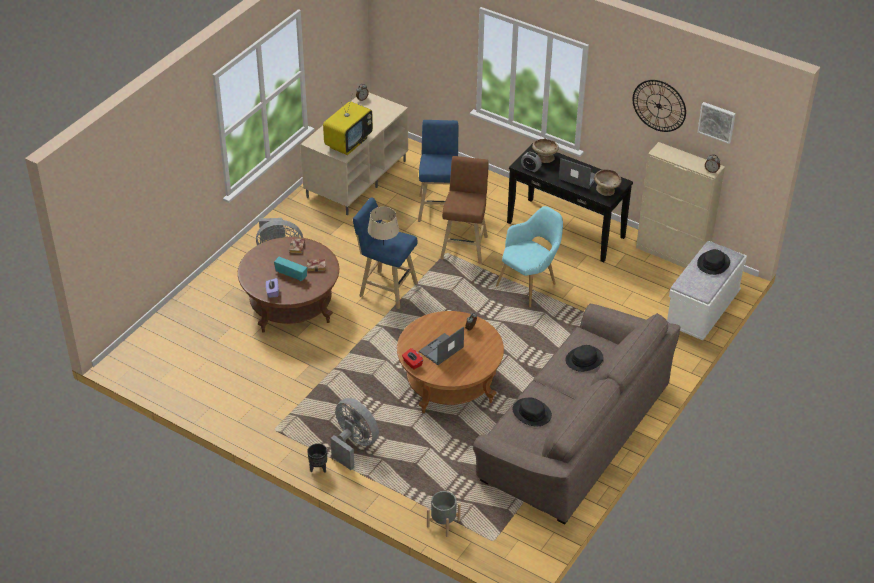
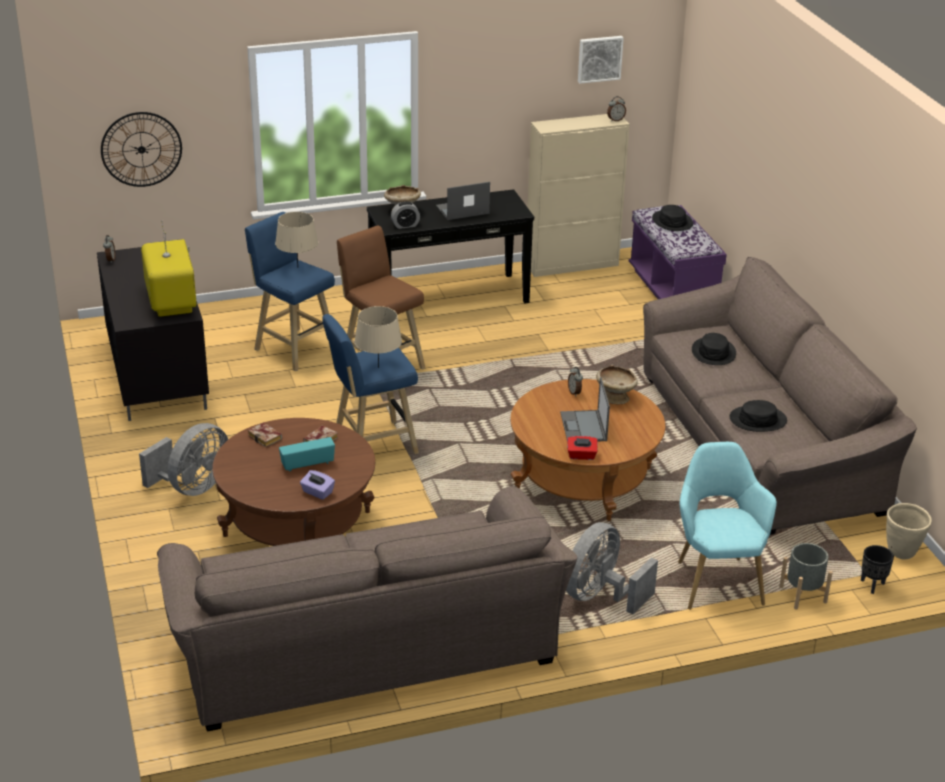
camera: 50 degrees left, 10 degrees down
(227, 383) = (364, 643): none -> brown sofa
(318, 468) = (608, 644): black planter -> black planter (872, 586)
(354, 444) = (600, 596): grey fan -> grey fan turned 45 degrees counterclockwise
(356, 178) = (155, 373): beige tv stand -> black tv stand
(444, 160) = (297, 268): none -> beige table lamp
(530, 284) = (499, 356): turquoise armchair -> turquoise armchair (716, 579)
(532, 547) = (902, 552): none -> beige planter
(606, 190) = (506, 206): beige bowl -> beige bowl (615, 397)
(659, 105) = (523, 73): wall clock -> wall clock (141, 149)
(702, 311) = (673, 289): white bench -> purple bench

